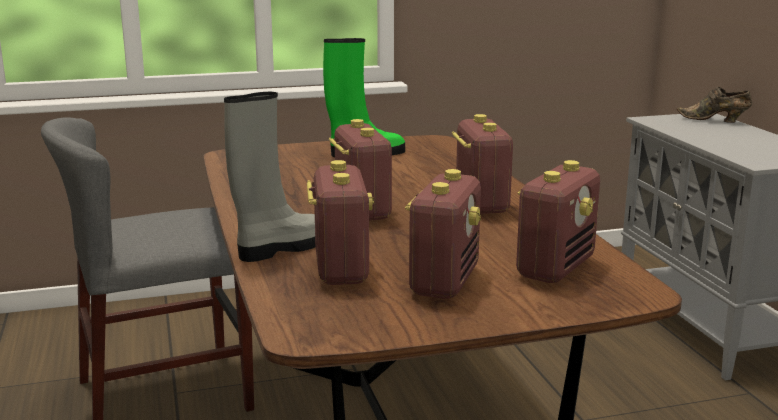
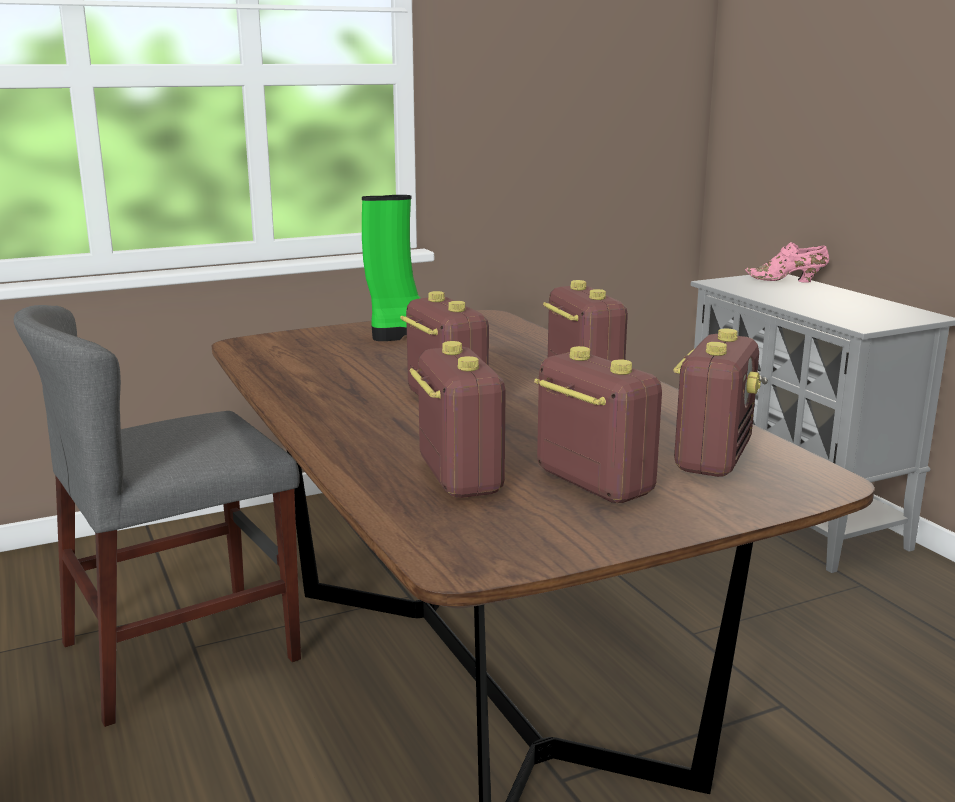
camera: 10 degrees left, 0 degrees up
(282, 248) = (372, 456): grey boot -> none
(444, 281) = (592, 483): radio -> radio turned 45 degrees counterclockwise
(715, 120) = (788, 281): brown shoe -> pink shoe

